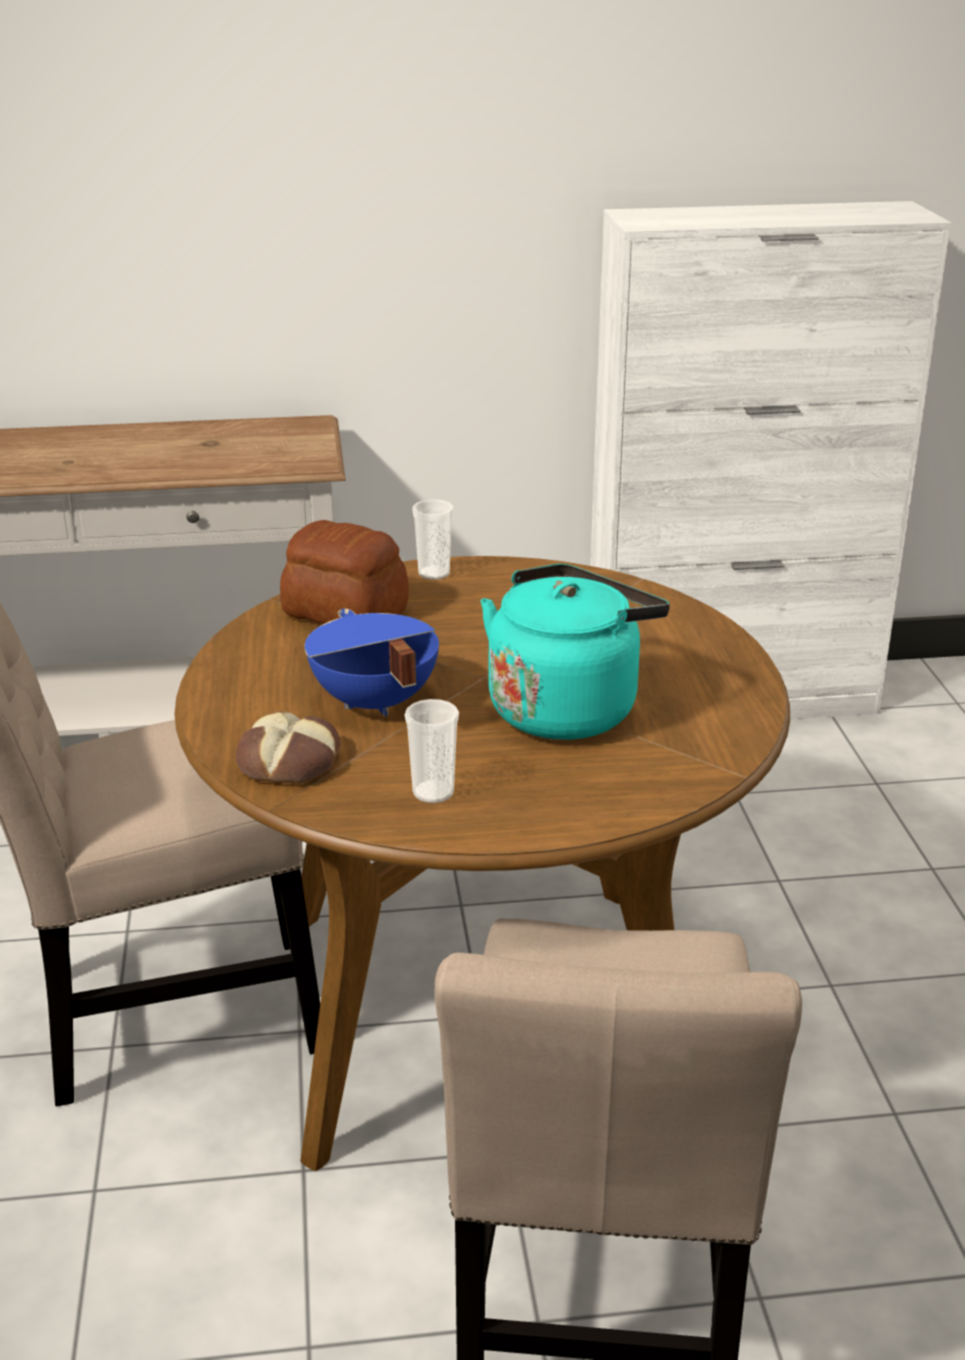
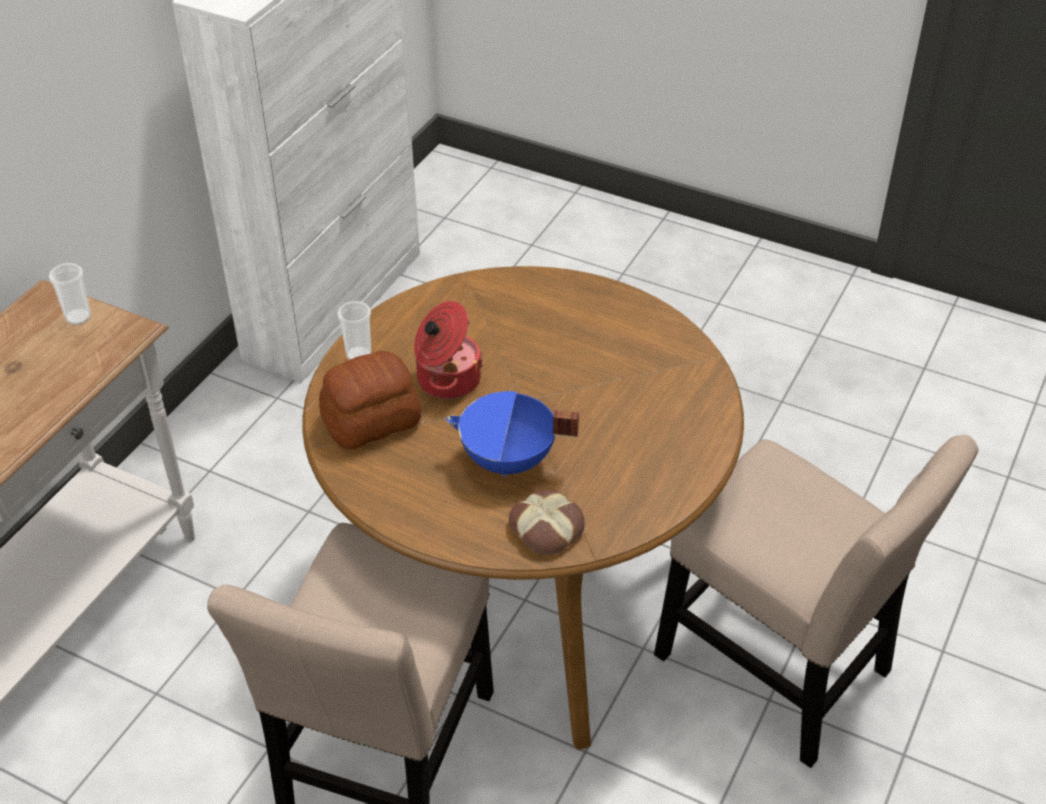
camera: 55 degrees left, 15 degrees up
(433, 793) = (636, 482): cup -> cup (78, 317)
(458, 627) = (446, 379): none -> cooking pot
(567, 708) = (592, 384): turquoise kettle -> none

